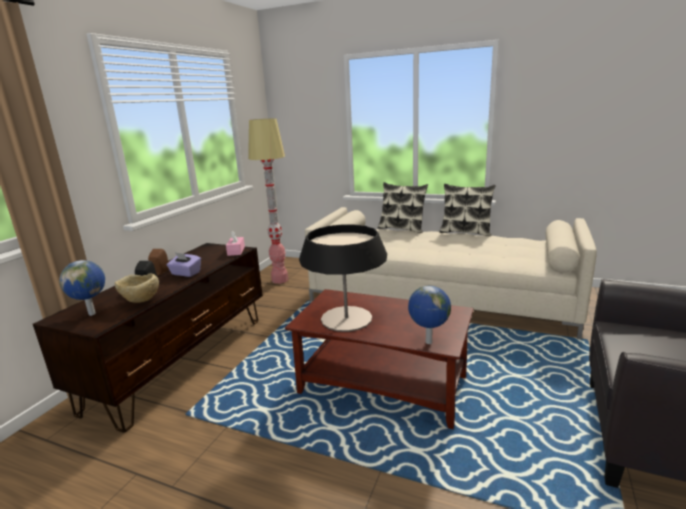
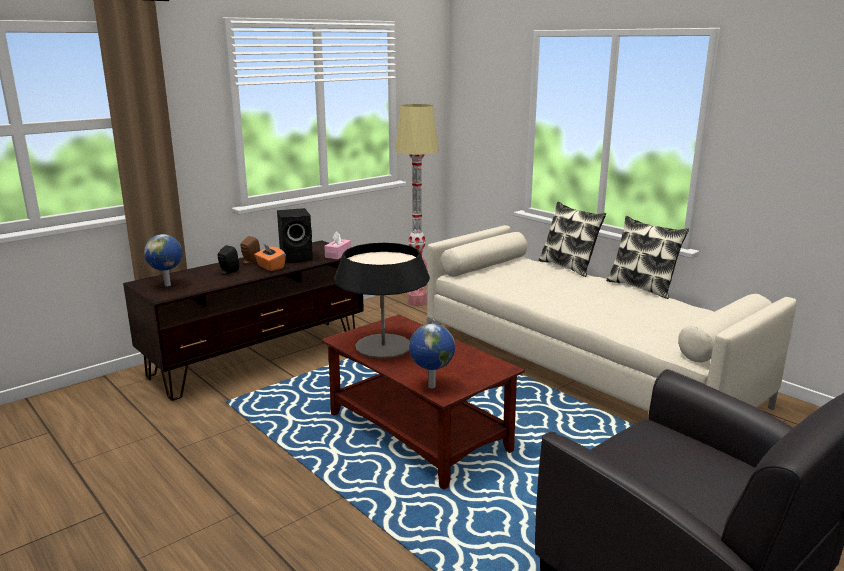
camera: 25 degrees right, 0 degrees up
(141, 302) = (210, 284): beige bowl -> none
(185, 273) = (270, 267): purple tissue box -> orange tissue box
(202, 260) = (297, 258): none -> black speaker

